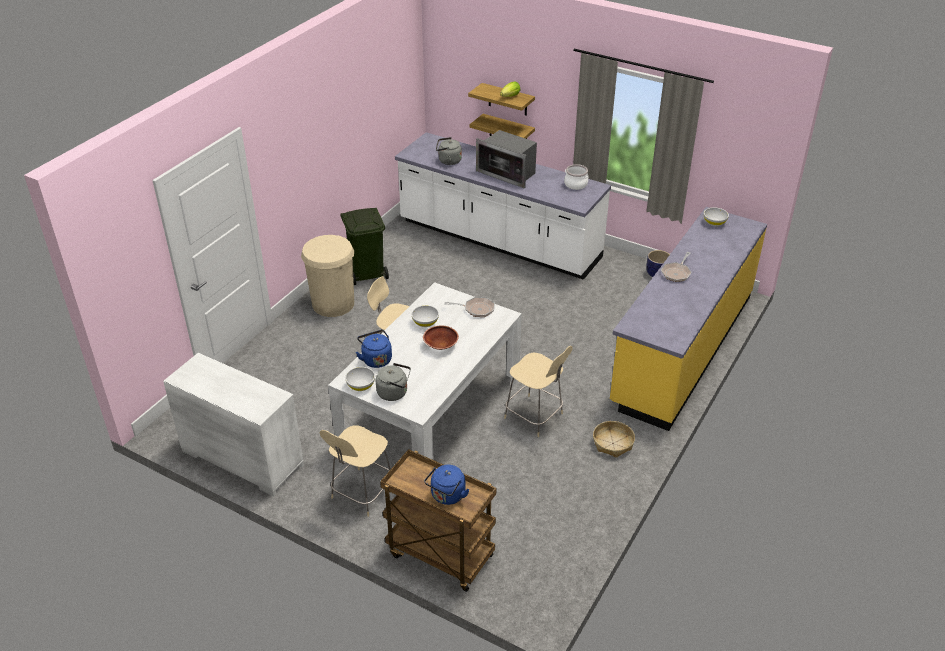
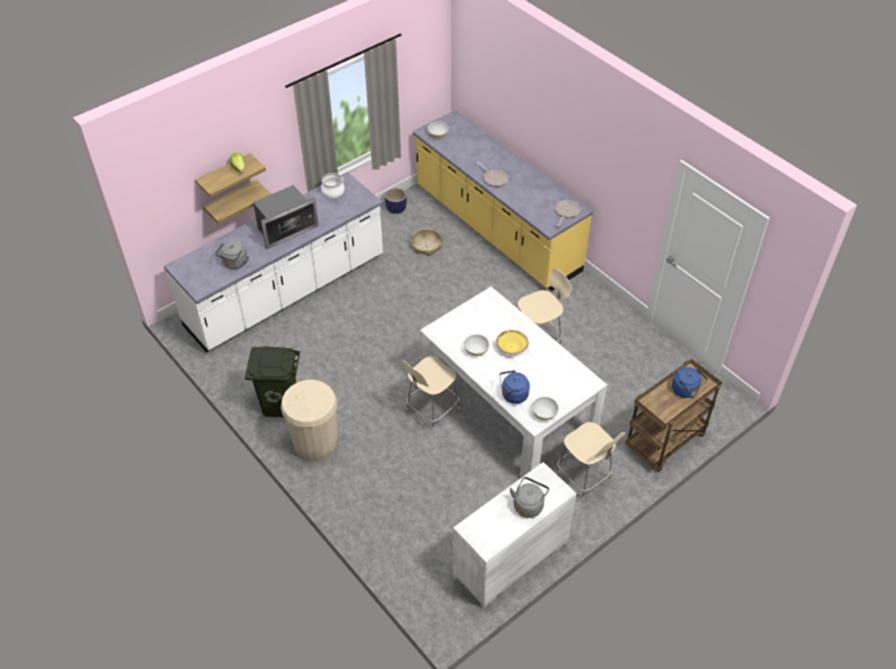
camera: 70 degrees left, 10 degrees up
(394, 393) = (562, 393): grey kettle -> grey kettle (528, 505)
(440, 345) = (511, 348): brown bowl -> yellow bowl
(476, 309) = (473, 312): frying pan -> frying pan (566, 212)
(613, 443) = (584, 305): basket -> basket (426, 246)

